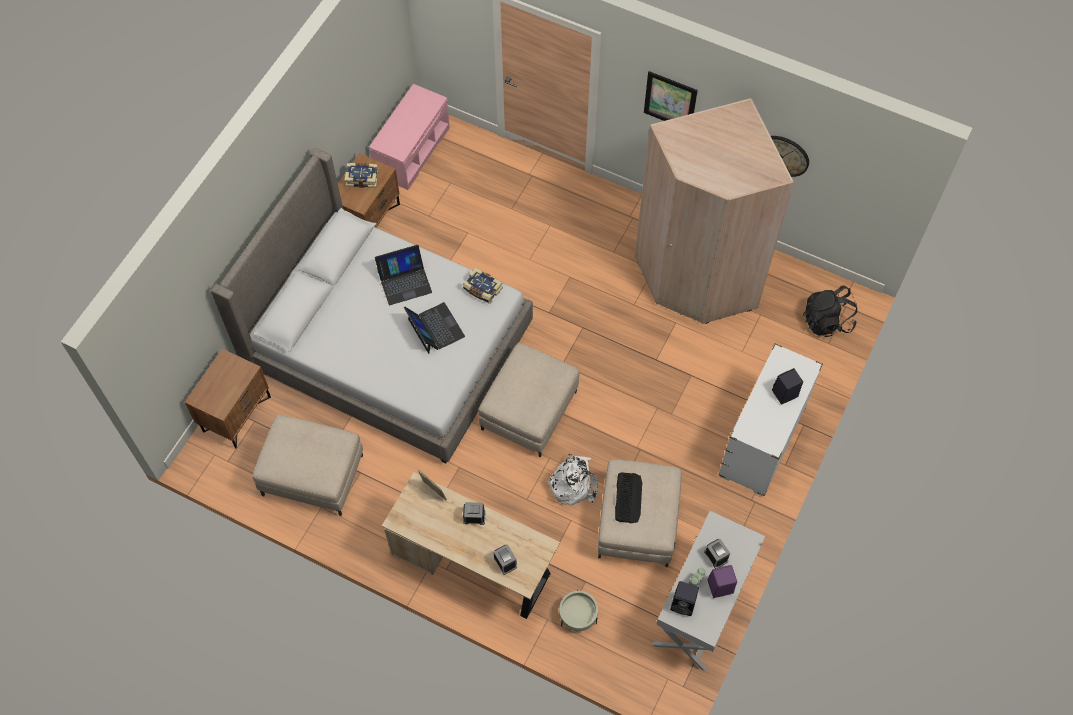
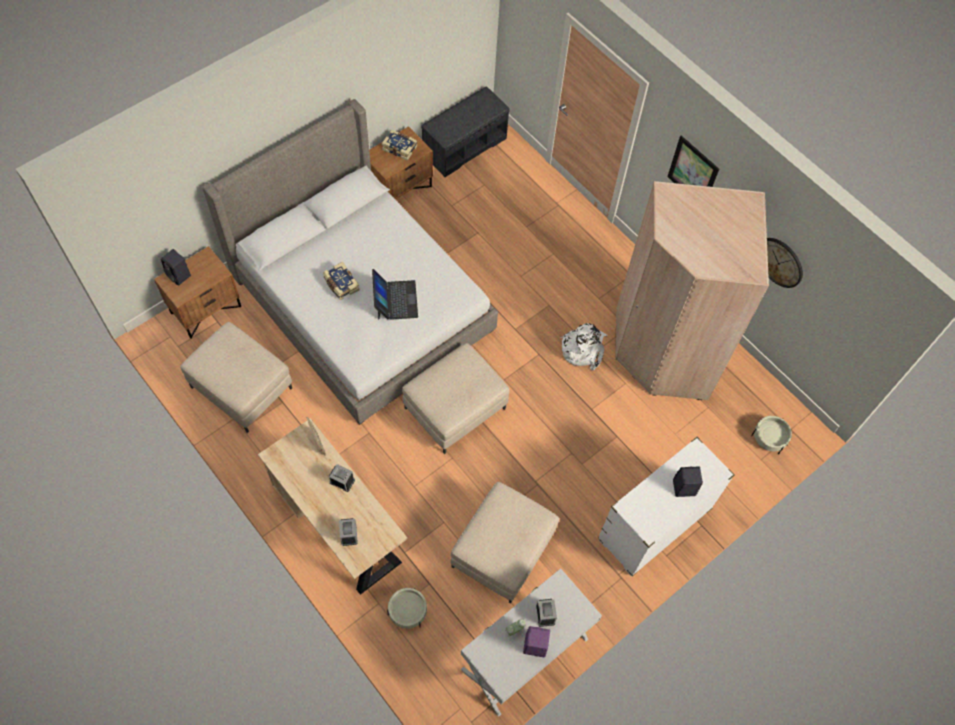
camera: 20 degrees right, 0 degrees up
(404, 281) = (390, 249): laptop -> none
(412, 150) = (464, 145): pink bench -> grey bench
(482, 290) = (454, 282): book -> book (340, 284)
(573, 483) = (462, 489): white backpack -> white backpack (583, 349)
(628, 498) = (496, 523): keyboard -> none
(684, 604) = (492, 647): black speaker -> black speaker (179, 276)
(827, 321) = (769, 438): black backpack -> beige planter

